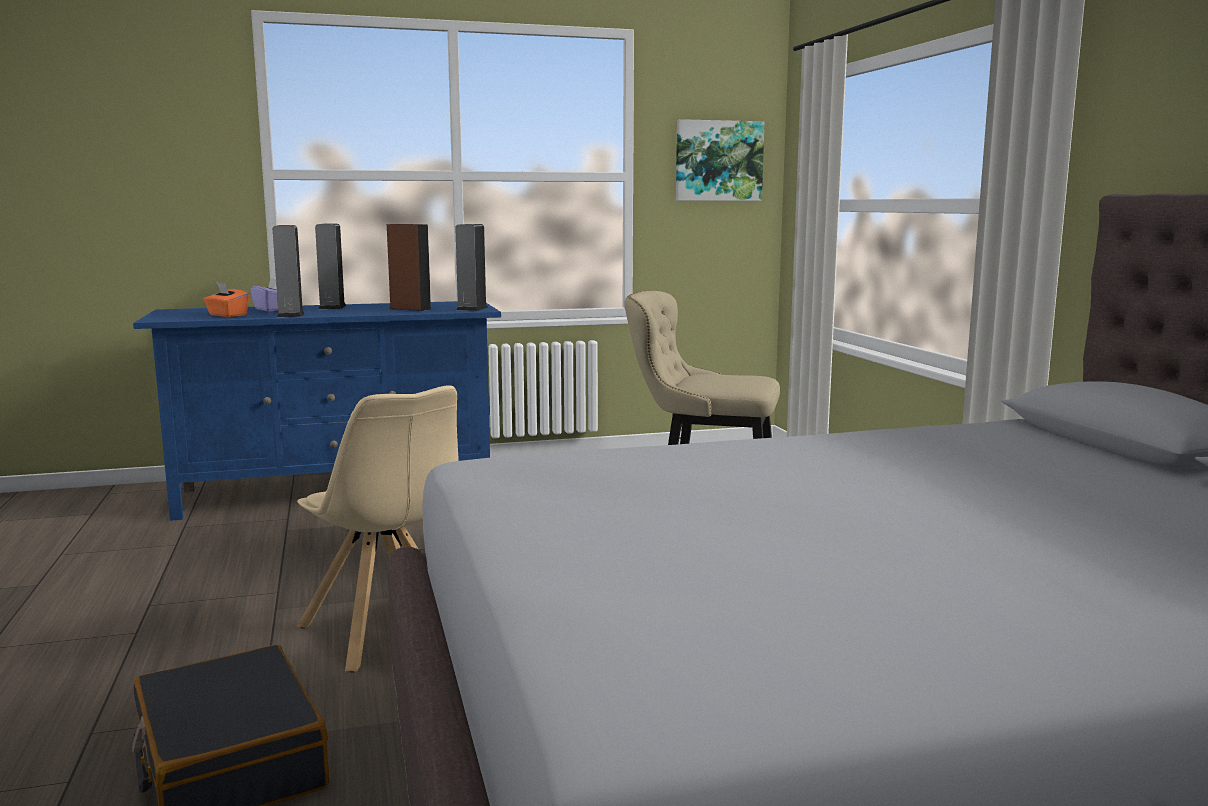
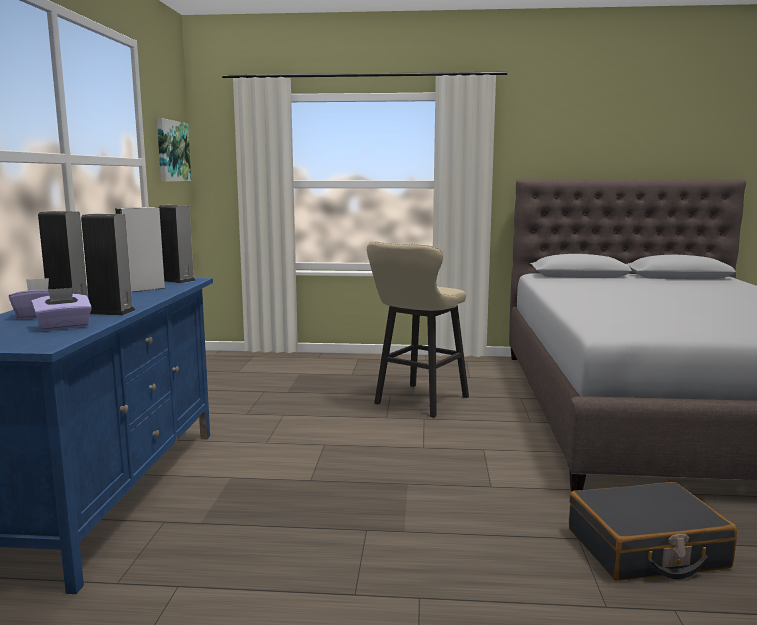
camera: 70 degrees left, 0 degrees up
(227, 315) = (64, 326): orange tissue box -> purple tissue box
(387, 634) = (473, 492): beige chair -> none
(410, 309) = (143, 289): brown speaker -> grey speaker

